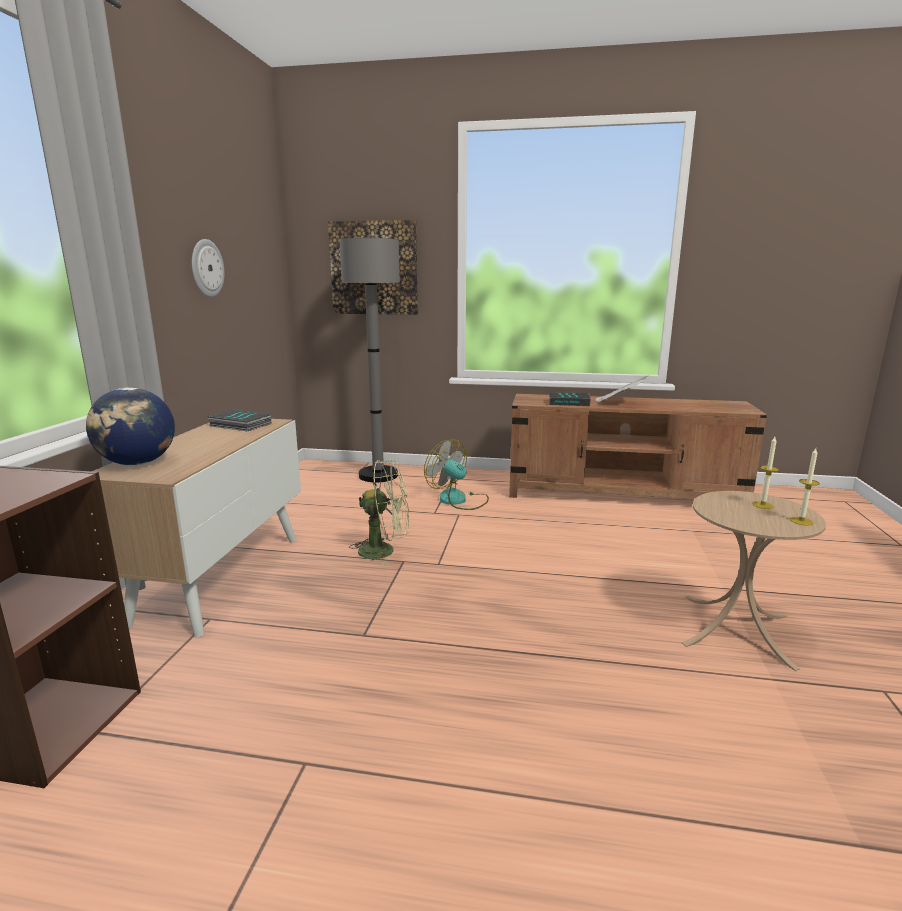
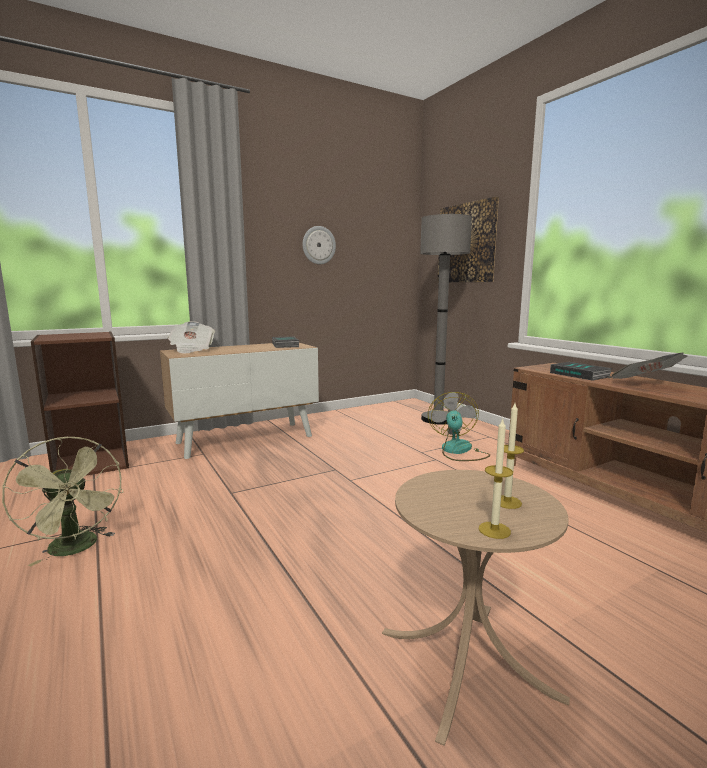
camera: 50 degrees right, 5 degrees down
(138, 463) = (191, 350): globe -> newspaper
(384, 551) = (339, 460): green fan -> green fan (77, 549)

